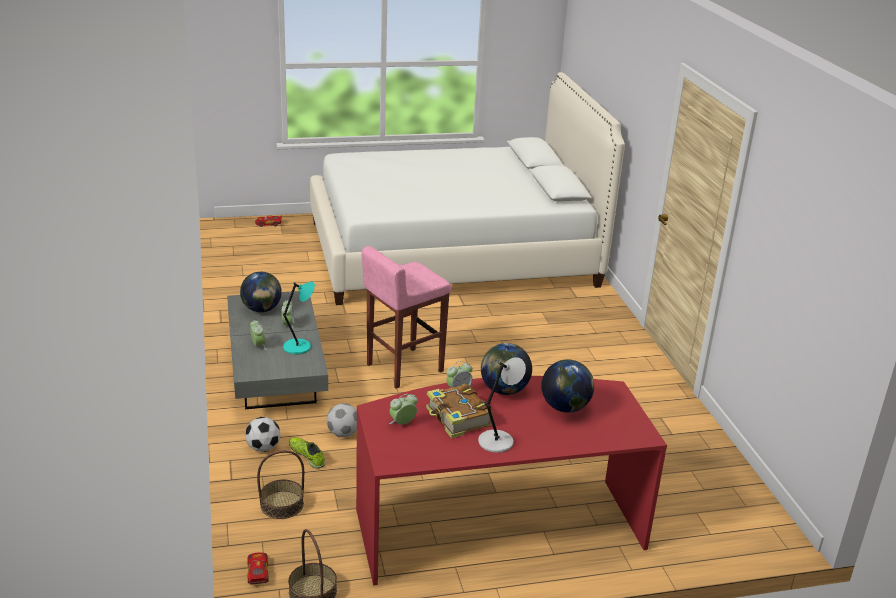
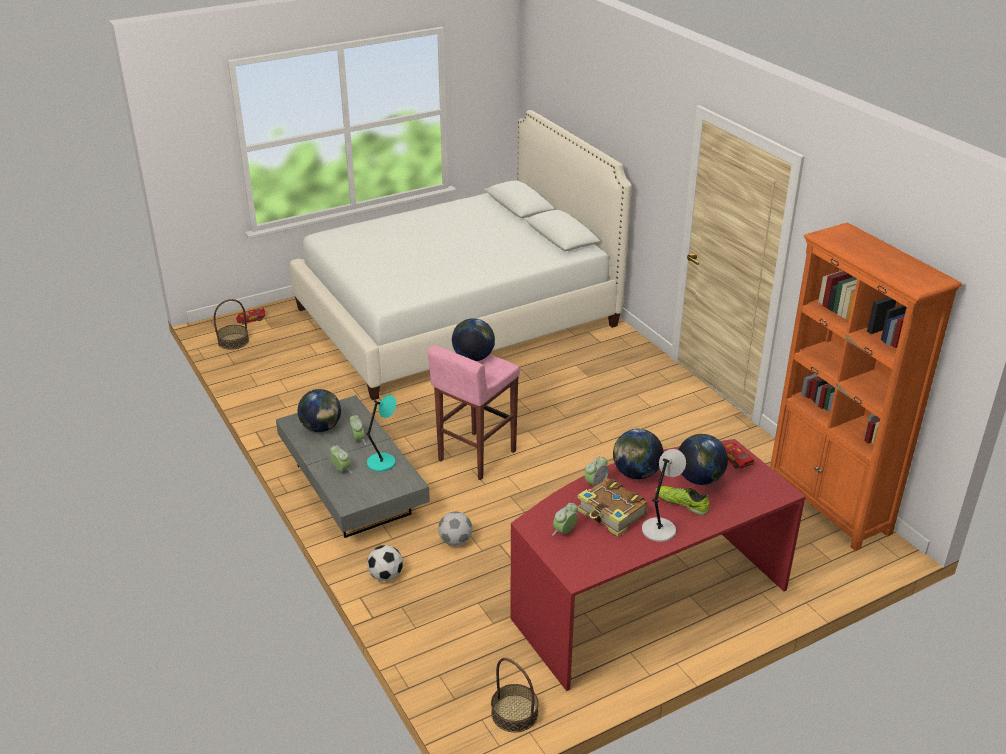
camera: 15 degrees left, 5 degrees up
(258, 572) = (452, 708): toy car -> toy car (735, 459)
(282, 504) = (437, 631): basket -> basket (233, 341)
(307, 456) = (433, 573): shoe -> shoe (681, 503)
(411, 269) = (473, 358): none -> globe
(734, 484) = (828, 506): none -> orange bookcase

